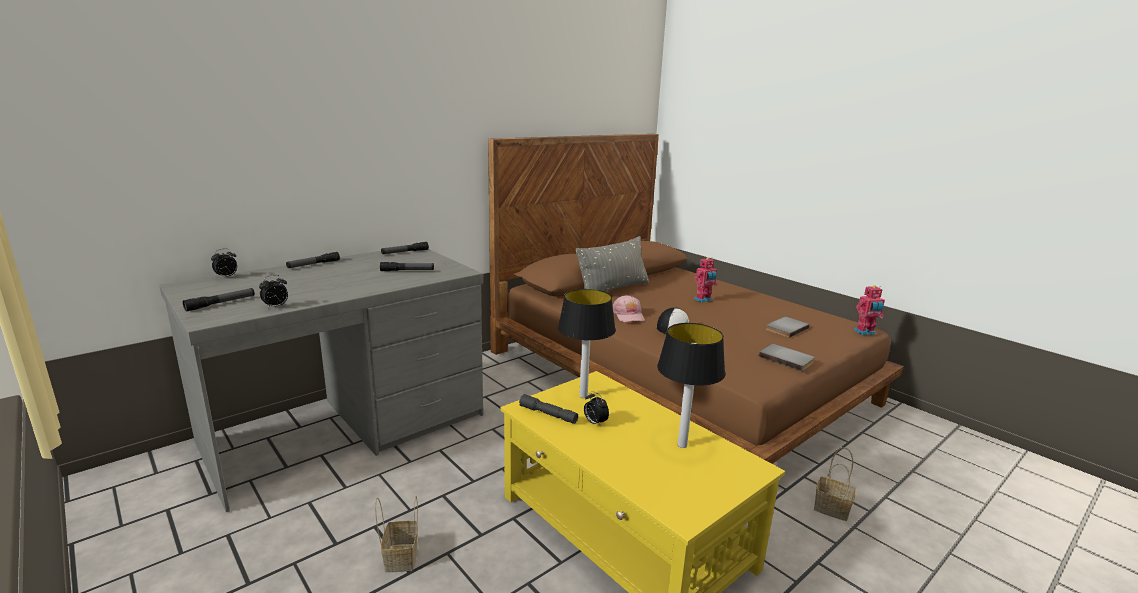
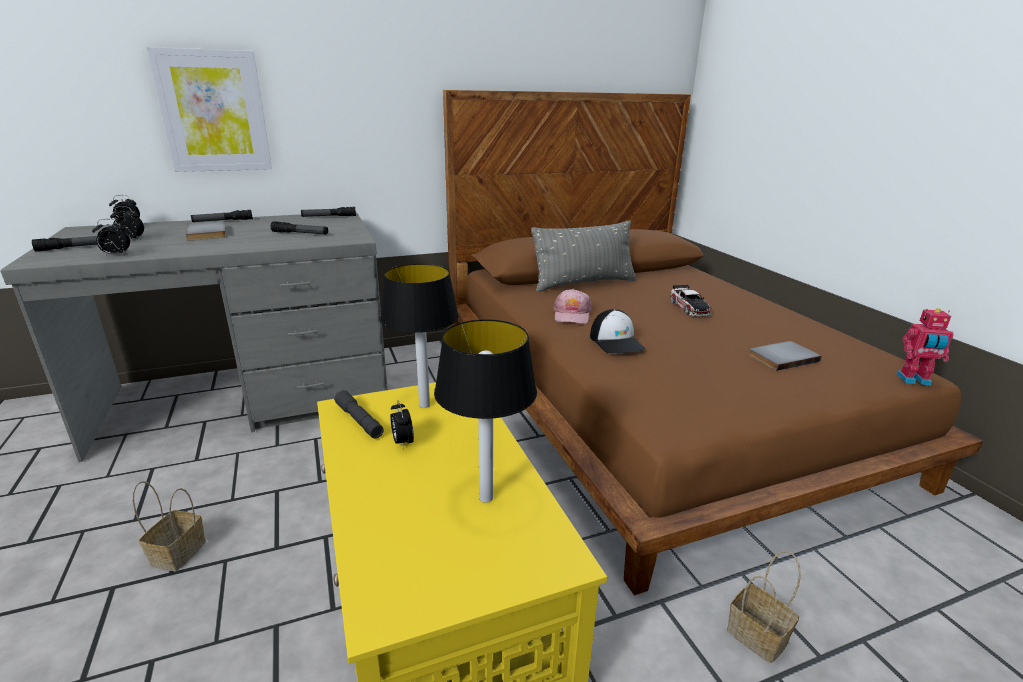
camera: 20 degrees right, 5 degrees up
(259, 291) = (131, 239): none -> alarm clock
(303, 166) = (214, 112): none -> picture
(703, 300) = (689, 307): toy robot -> toy car
(787, 358) = (746, 399): grey book -> grey book (209, 233)

